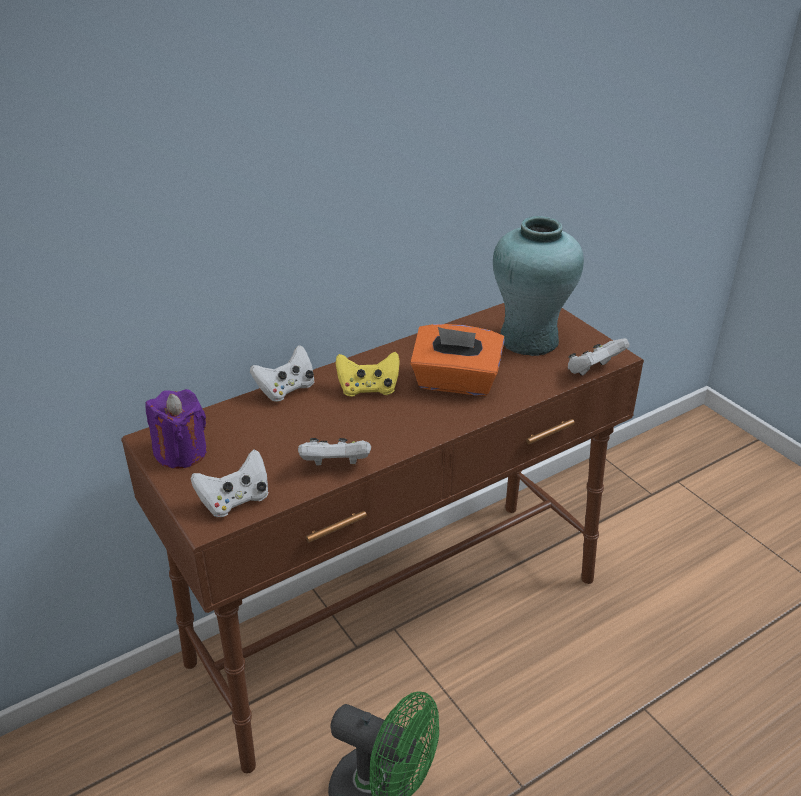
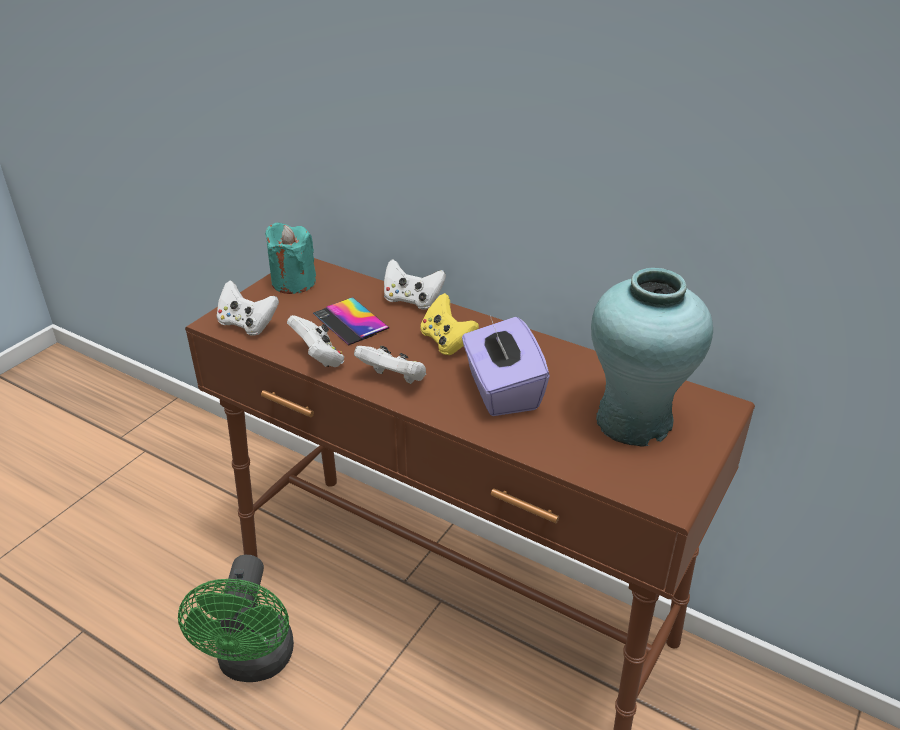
camera: 65 degrees right, 0 degrees up
(181, 453) = (293, 282): purple candle -> turquoise candle
(289, 433) = (350, 321): none -> phone
(455, 382) = (501, 390): orange tissue box -> purple tissue box
(593, 371) = (614, 488): white game controller -> white game controller (394, 379)

